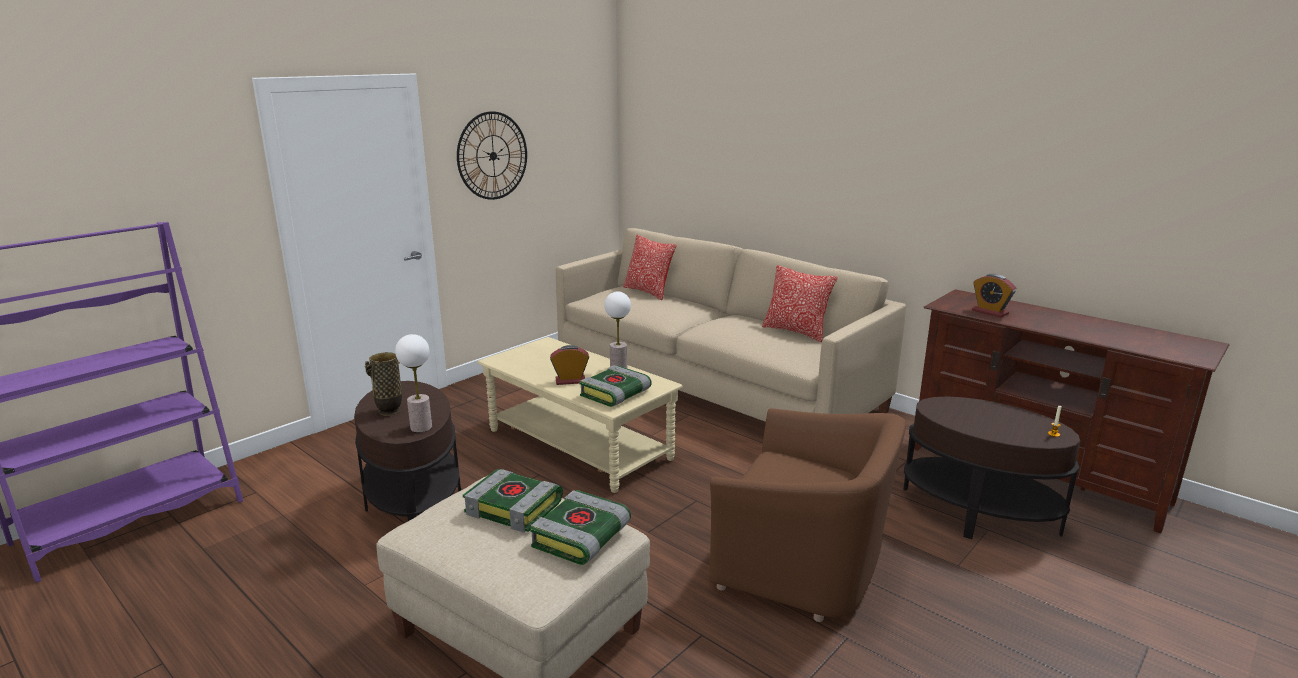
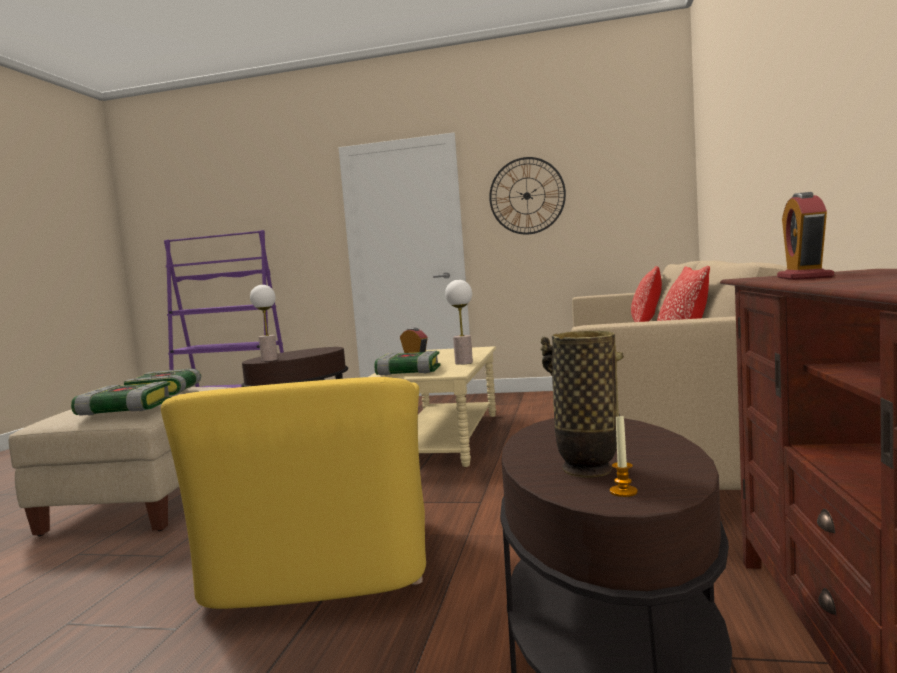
camera: 60 degrees right, 15 degrees down
(389, 411) = (288, 354): vase -> vase (587, 469)
(803, 564) = (321, 568): brown armchair -> yellow armchair

